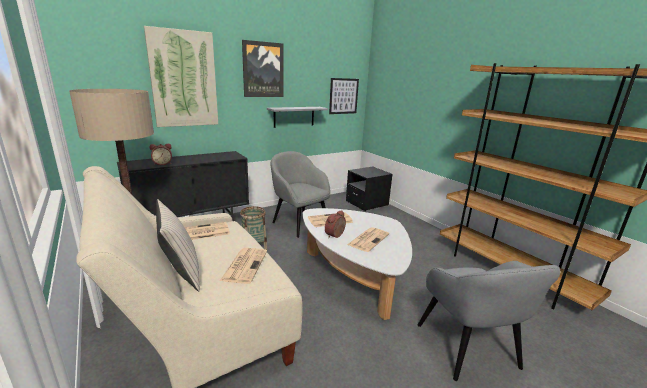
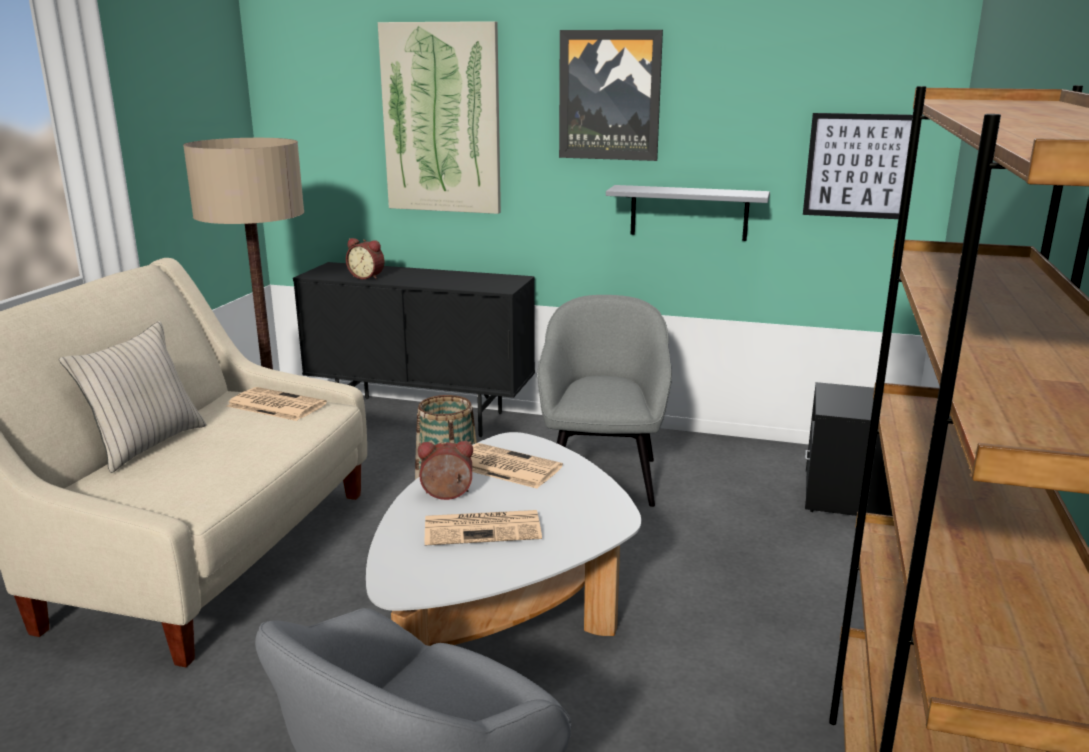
camera: 50 degrees right, 0 degrees up
(244, 265) = (214, 468): newspaper -> none

